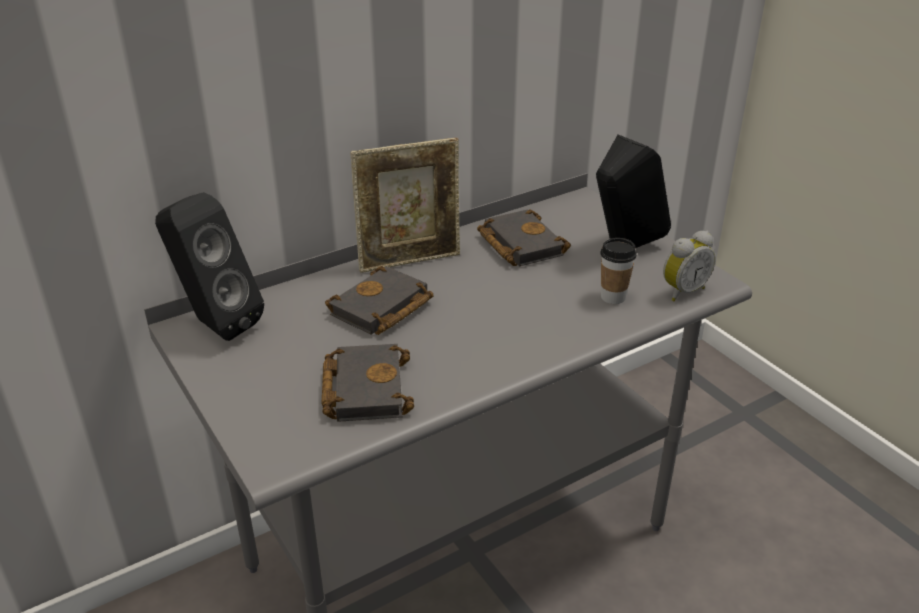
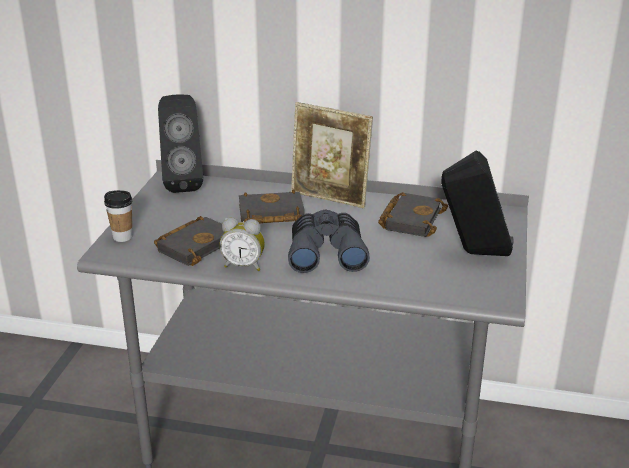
camera: 45 degrees right, 5 degrees down
(507, 319) = (326, 252): none -> grey binoculars
(613, 297) = (413, 273): cup -> cup (122, 237)
(682, 291) = (467, 293): alarm clock -> alarm clock (244, 265)

